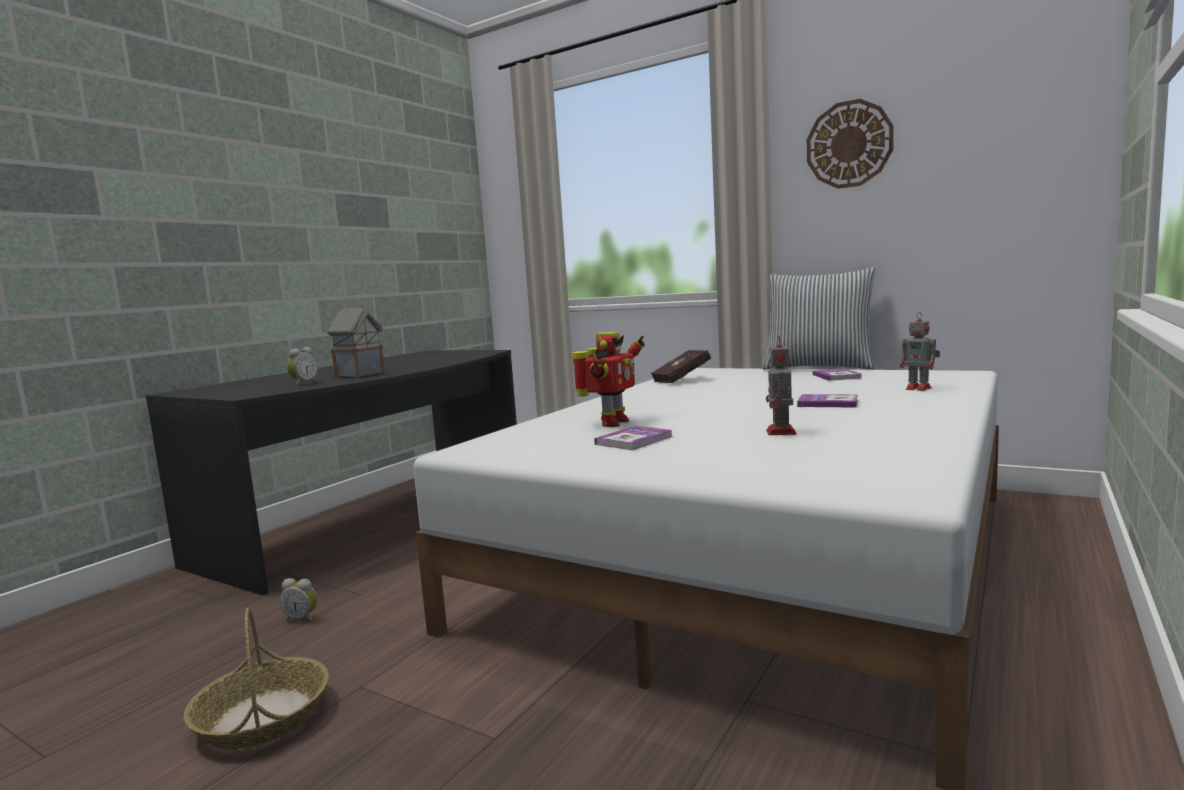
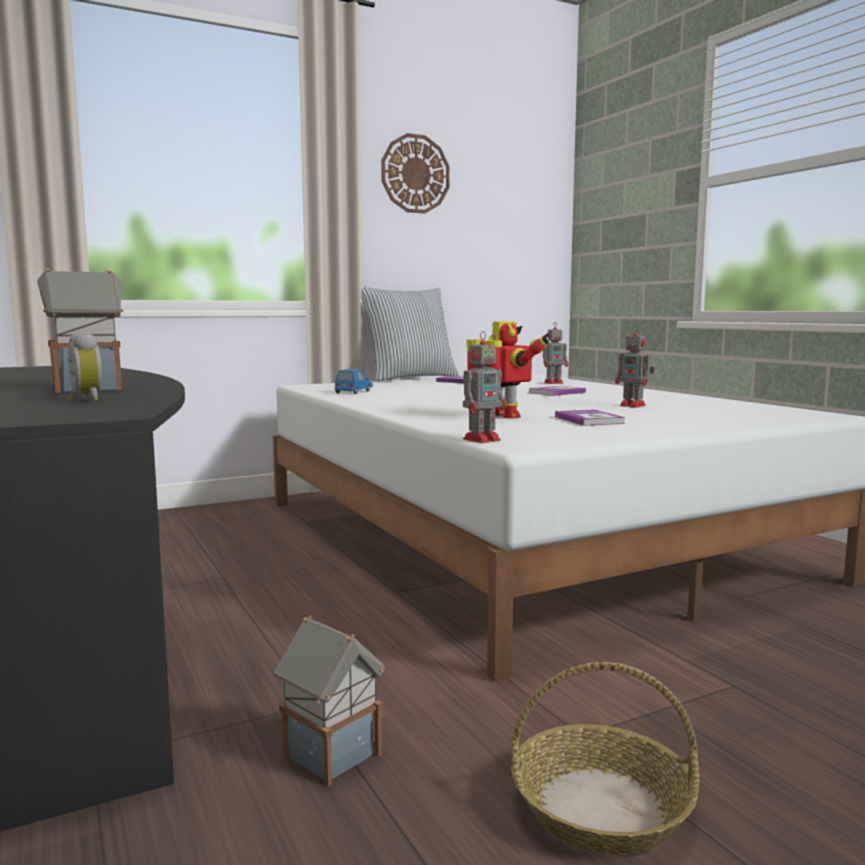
camera: 60 degrees left, 0 degrees up
(302, 618) = (330, 755): alarm clock -> toy house
(477, 441) = (483, 439): none -> toy robot
(684, 380) = (354, 392): red book -> blue toy car

